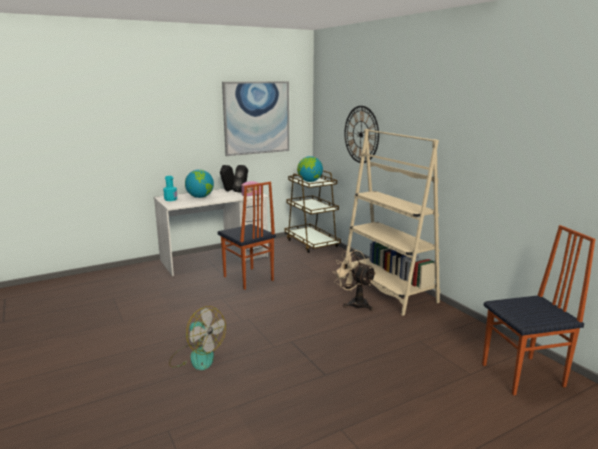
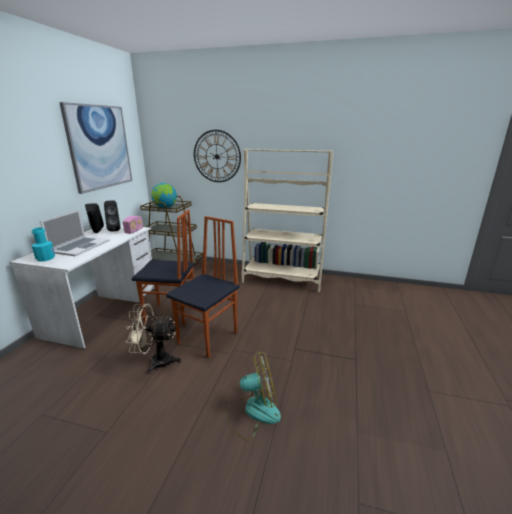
camera: 45 degrees left, 5 degrees up
(200, 197) = (80, 246): globe -> laptop
(354, 303) = (280, 297): beige fan -> beige fan (156, 361)
(524, 376) = (420, 298): chair -> chair (209, 337)

